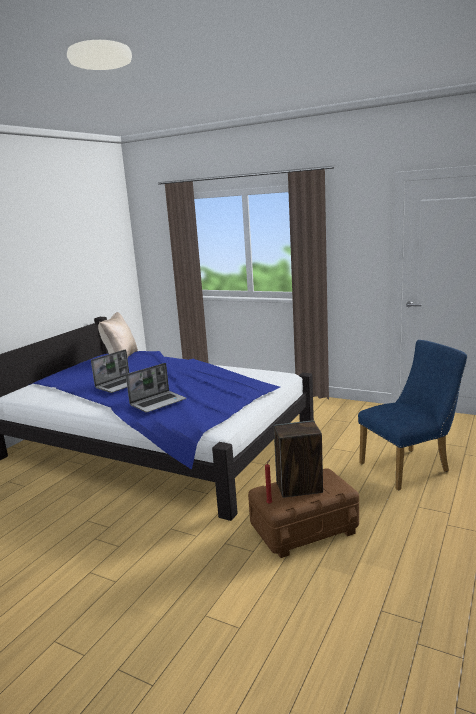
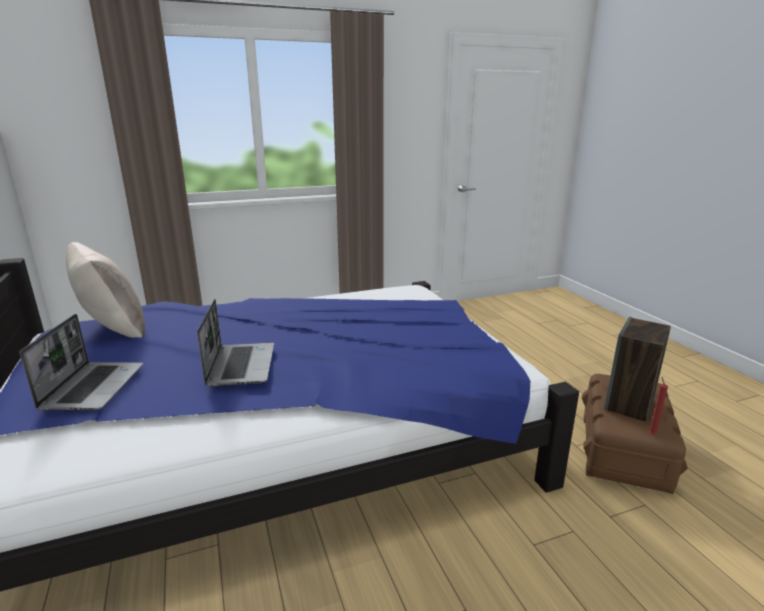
camera: 50 degrees left, 5 degrees up
(158, 402) = (379, 367): laptop -> laptop (93, 386)
(410, 467) = (563, 352): blue chair -> none

